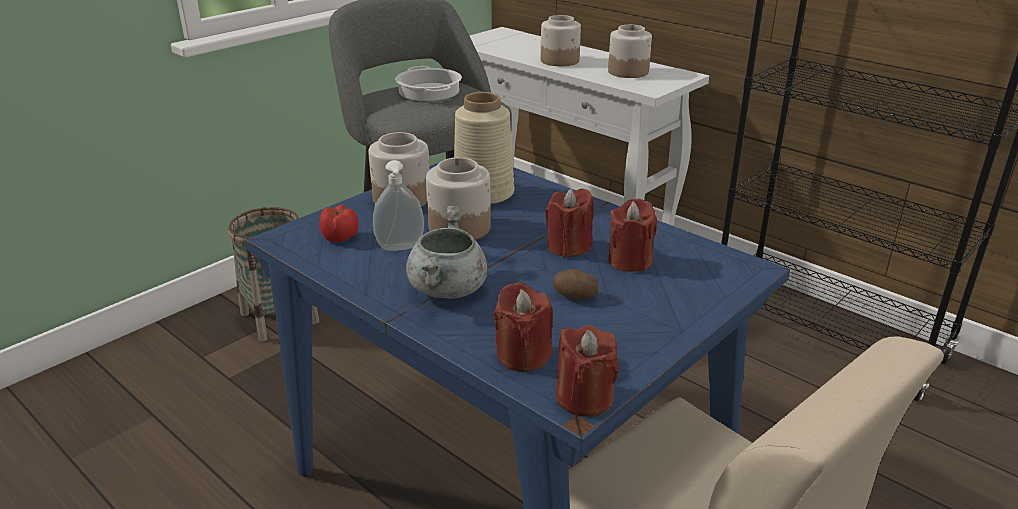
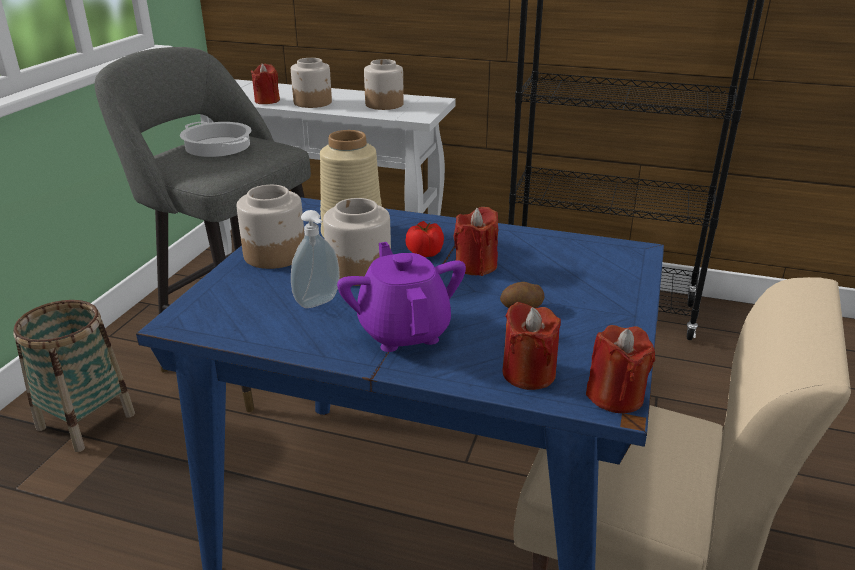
camera: 25 degrees left, 0 degrees up
(339, 237) = (243, 306): tomato -> tomato (424, 253)
(448, 290) = (404, 331): grey cooking pot -> purple teapot
(630, 261) = (538, 266): red candle -> red candle (267, 101)

